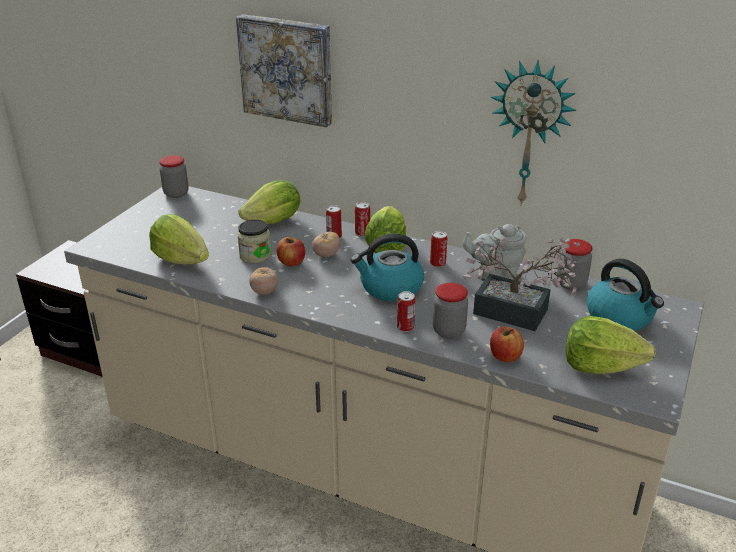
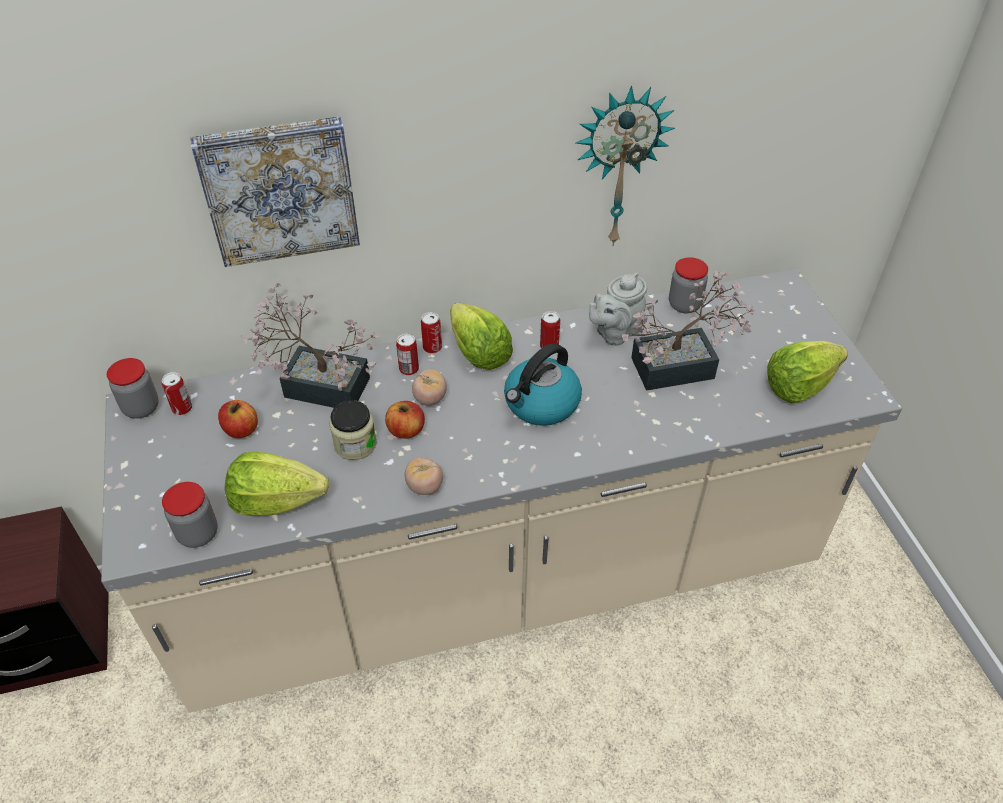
camera: 40 degrees left, 15 degrees up
(274, 221) = (318, 384): lettuce -> potted plant
(405, 327) = (608, 444): can -> can (182, 408)
(448, 330) = (648, 423): jar -> jar (198, 534)
(505, 356) = (722, 423): apple -> apple (241, 430)
(620, 317) = (758, 322): kettle -> none

